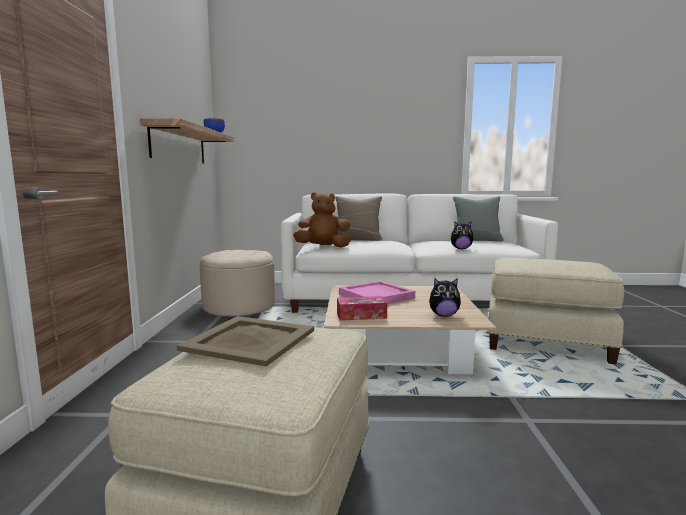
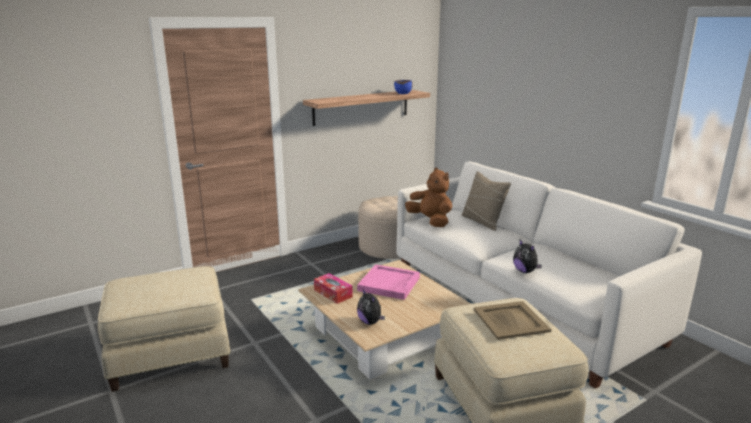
camera: 55 degrees right, 10 degrees up
(251, 340) = (168, 279): beige tray -> beige tray (511, 320)
(476, 240) = (590, 267): grey pillow -> none

